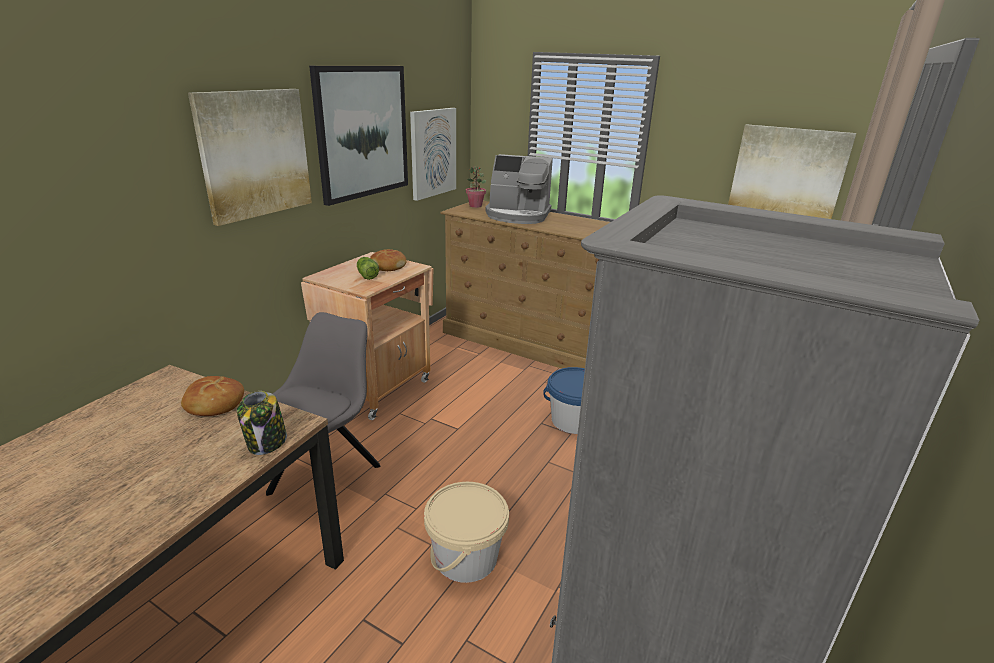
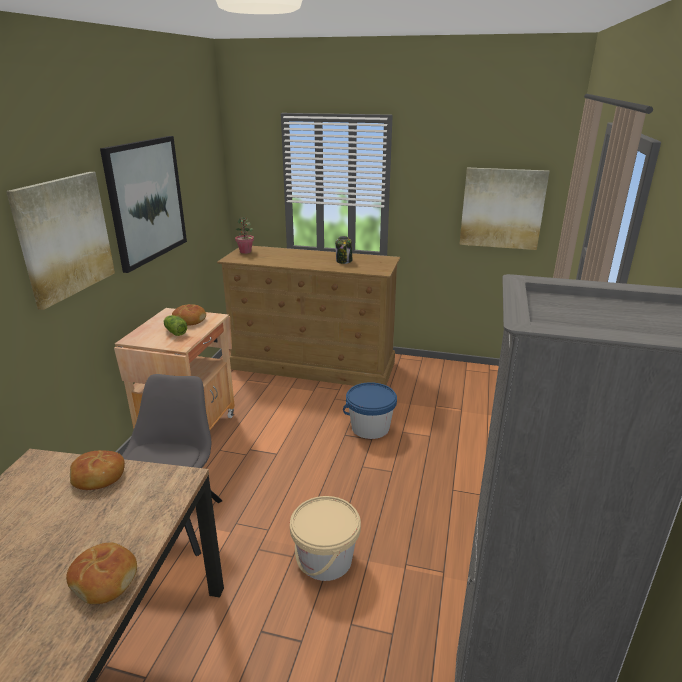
camera: 15 degrees left, 0 degrees up
(156, 511) = (105, 579): none -> bread
(266, 443) = (168, 501): jar -> jar (344, 261)
(432, 153) = (201, 208): picture -> none
(518, 216) = (288, 257): coffee machine -> none

